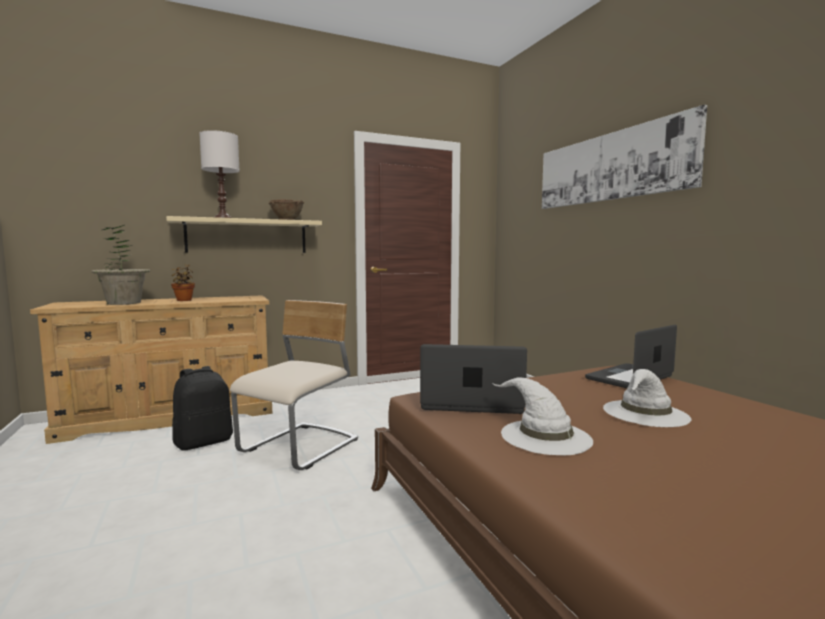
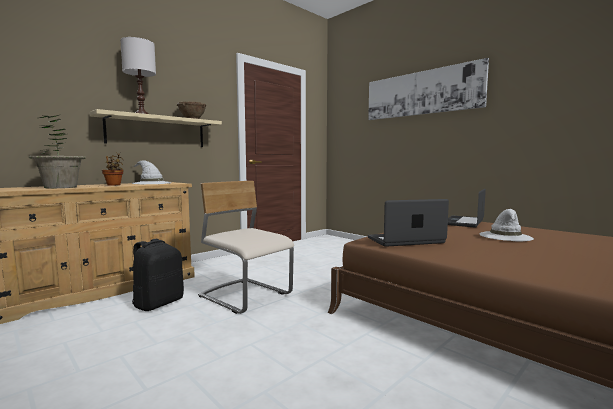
camera: 20 degrees left, 0 degrees up
(300, 448) = (246, 296): beige chair -> beige chair turned 60 degrees counterclockwise
(544, 436) = (476, 251): white hat -> white hat (151, 183)

